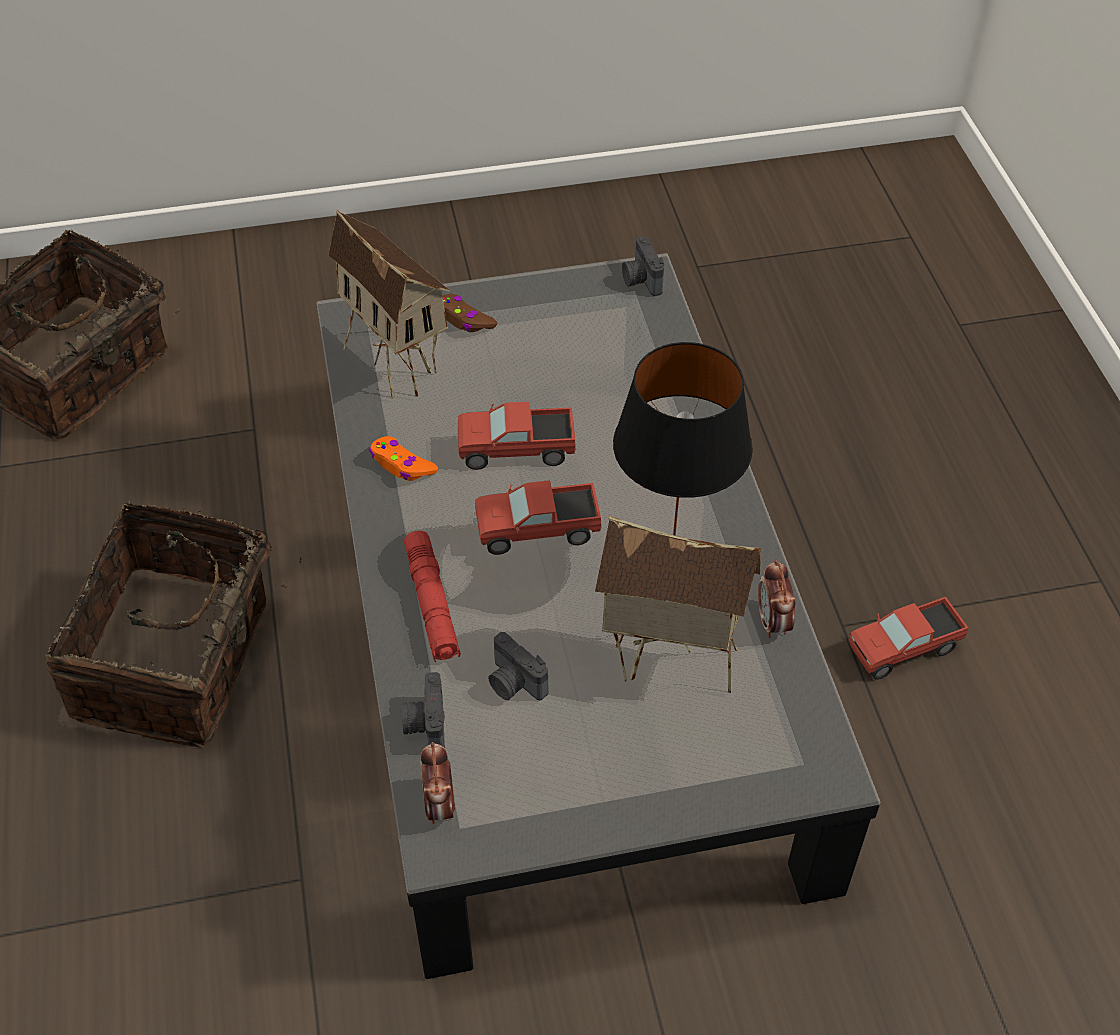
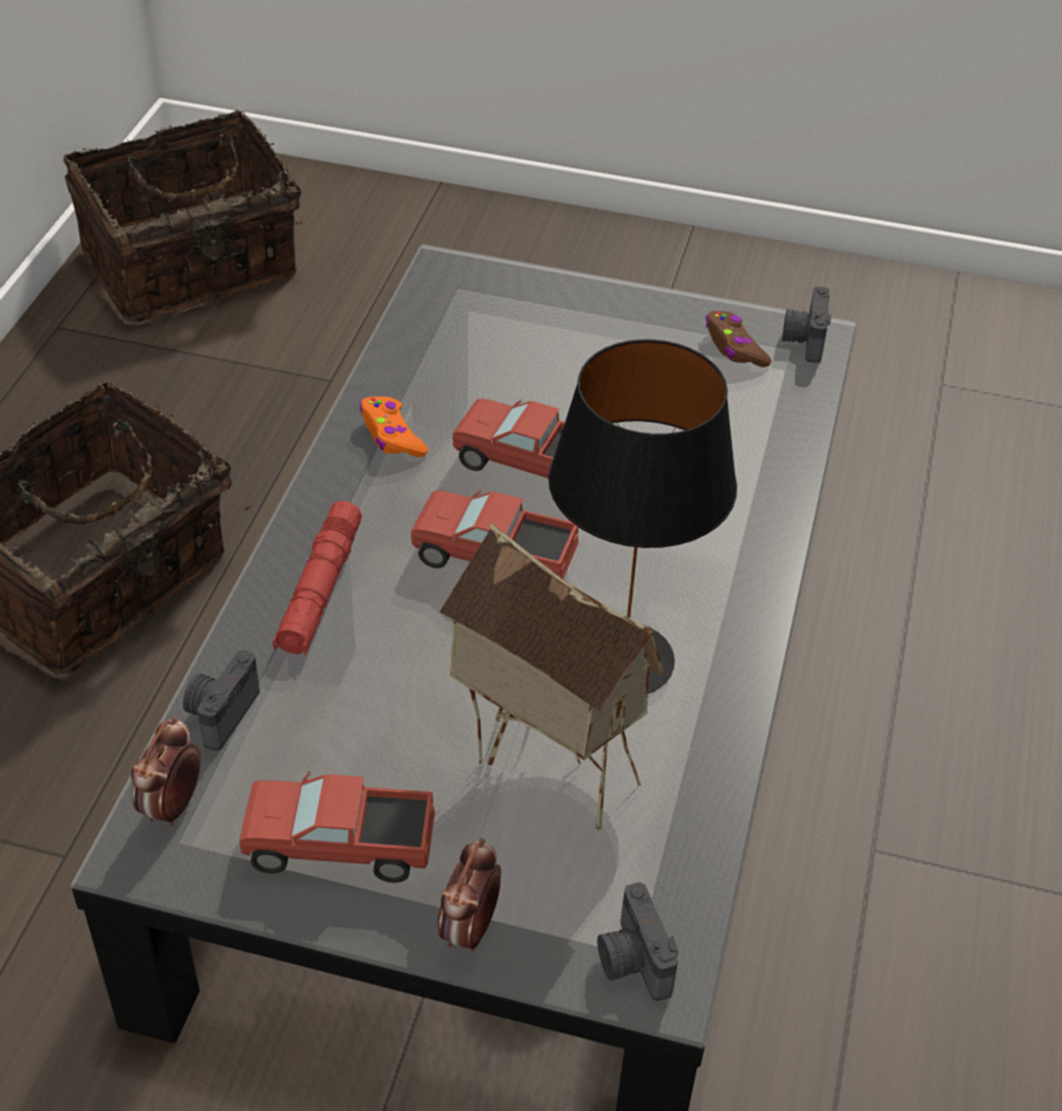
camera: 25 degrees right, 5 degrees down
(397, 364) = (461, 334): toy house -> none
(464, 320) = (567, 314): brown game controller -> brown game controller (734, 347)
(514, 683) = (349, 711): camera -> camera (632, 961)
(773, 622) = (707, 772): alarm clock -> alarm clock (469, 929)
(903, 649) = (937, 912): toy truck -> toy truck (340, 847)

